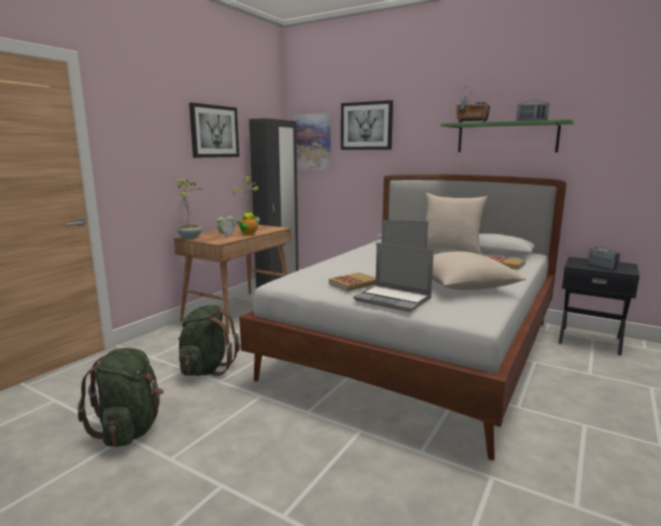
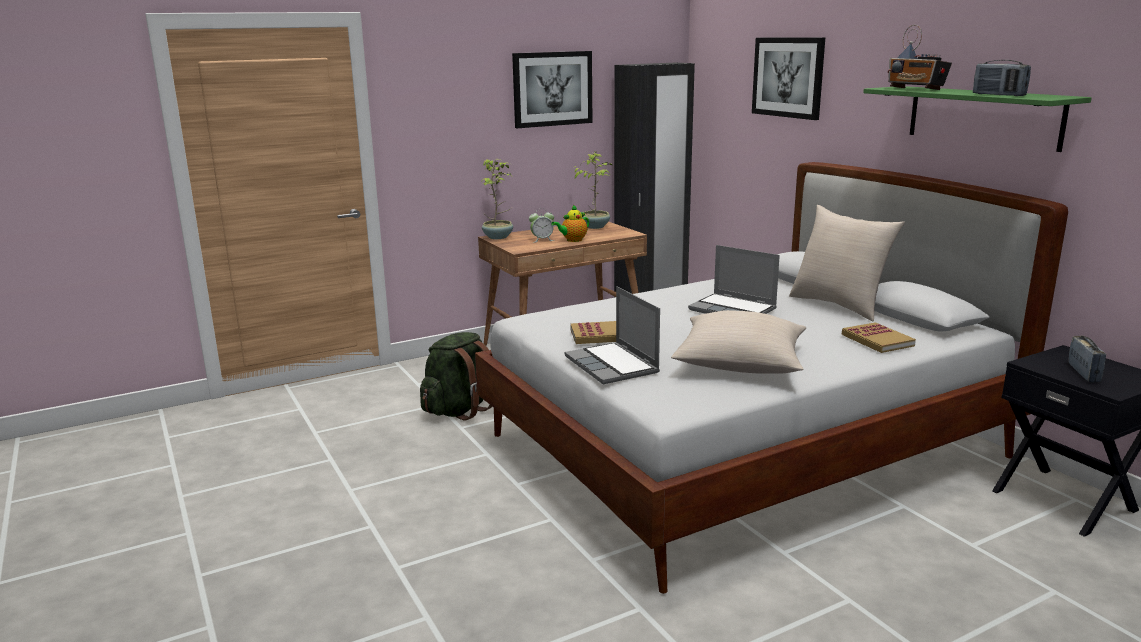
camera: 30 degrees right, 5 degrees up
(130, 429) = (339, 453): green backpack -> none
(313, 142) = (720, 96): picture -> none

